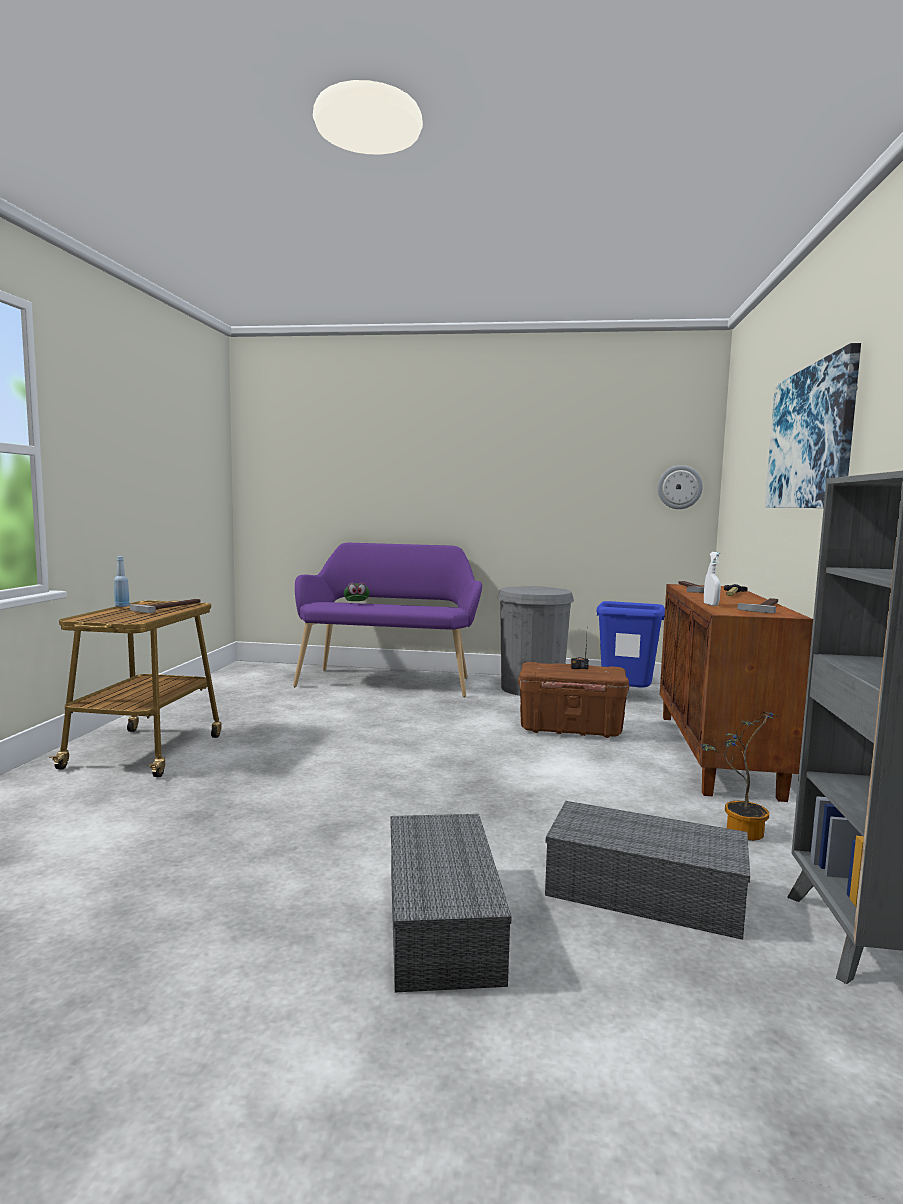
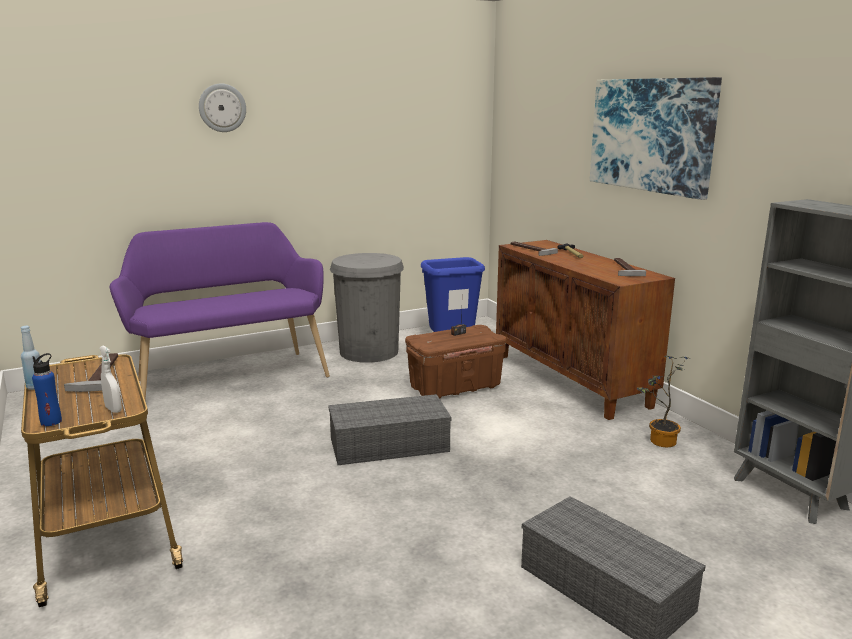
camera: 35 degrees left, 10 degrees up
(83, 618) = (51, 422): none -> blue bottle
(356, 603) = (187, 303): green cap -> none
(641, 892) = (671, 511): grey storage box -> grey storage box (387, 446)
(679, 487) = (462, 147): wall clock -> wall clock (222, 108)
(711, 604) = (591, 272): white spray bottle -> white spray bottle (113, 409)

